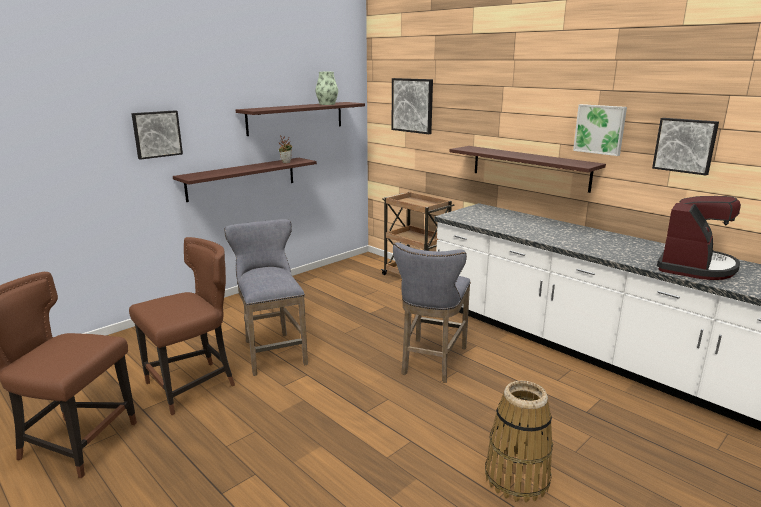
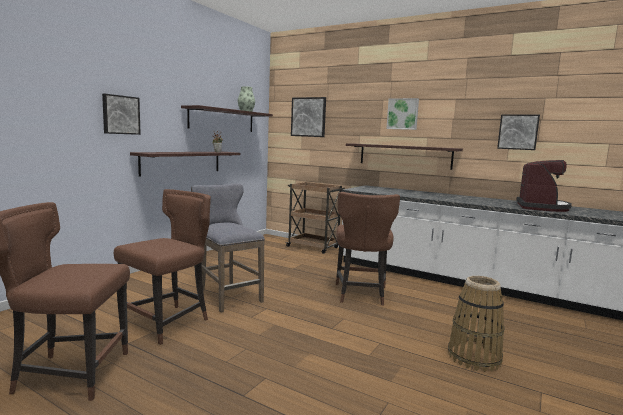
camera: 15 degrees left, 10 degrees down
(431, 362) = (360, 294): grey stool -> brown chair
(600, 129) = (457, 125): picture -> picture (403, 114)

